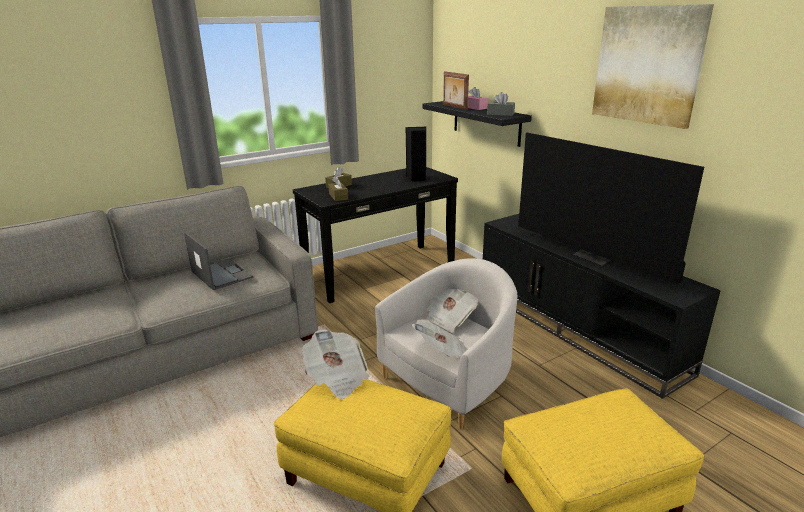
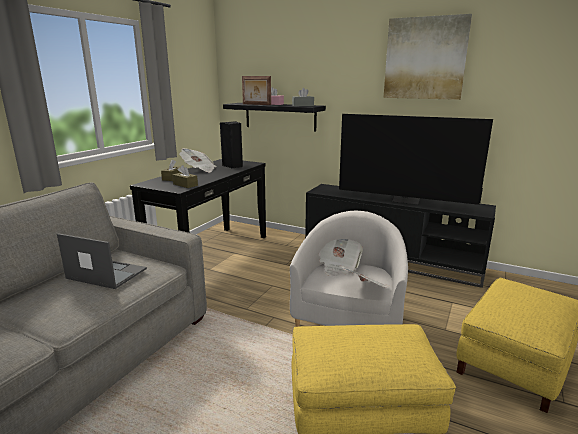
camera: 30 degrees left, 5 degrees down
(337, 377) = (318, 330): newspaper -> newspaper (199, 169)

